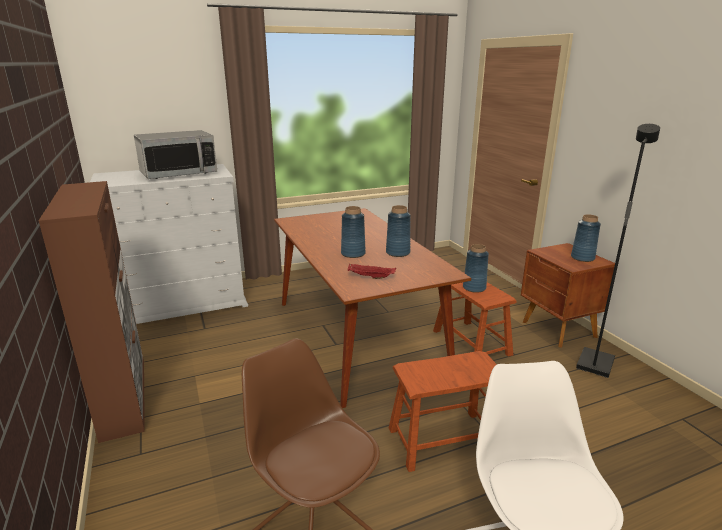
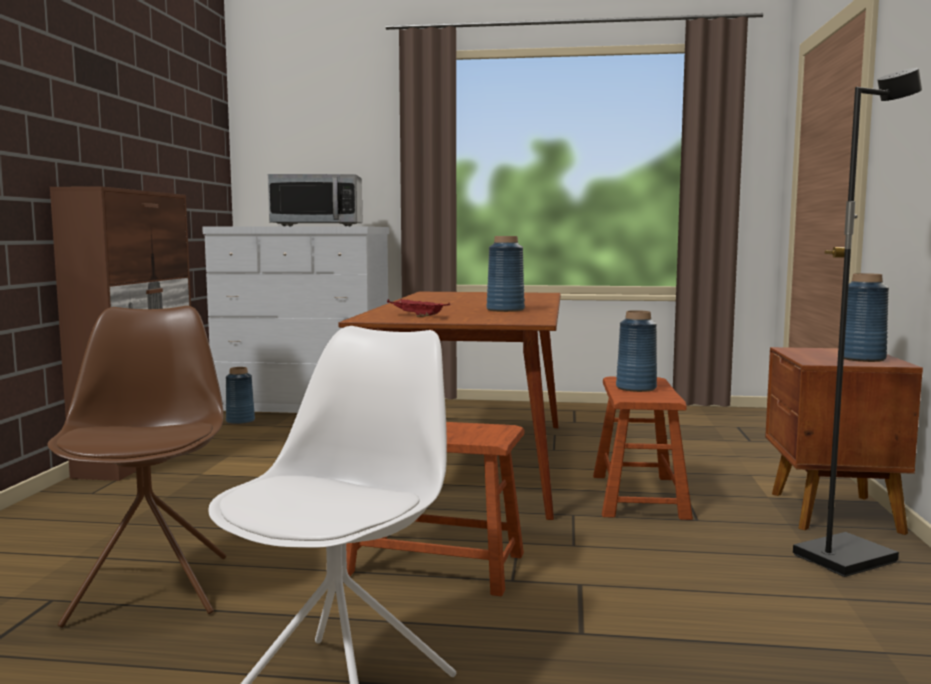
camera: 30 degrees right, 15 degrees down
(353, 253) = (443, 307): blue vase -> blue vase (240, 421)

